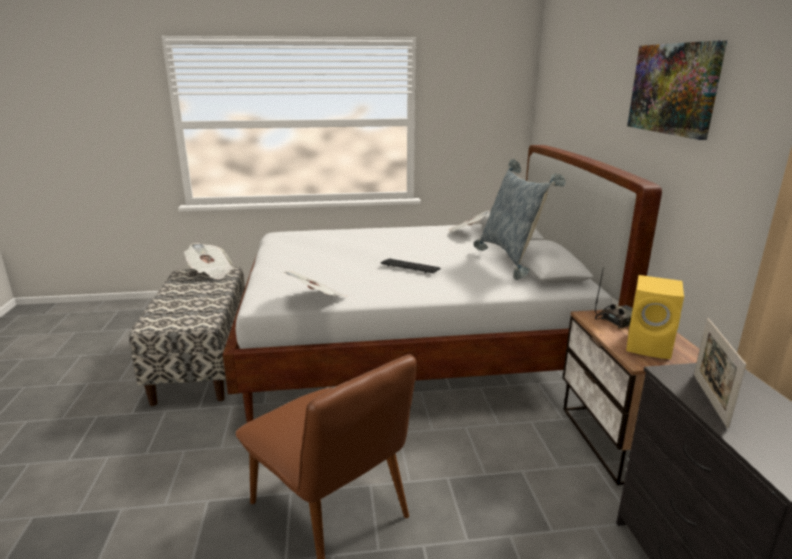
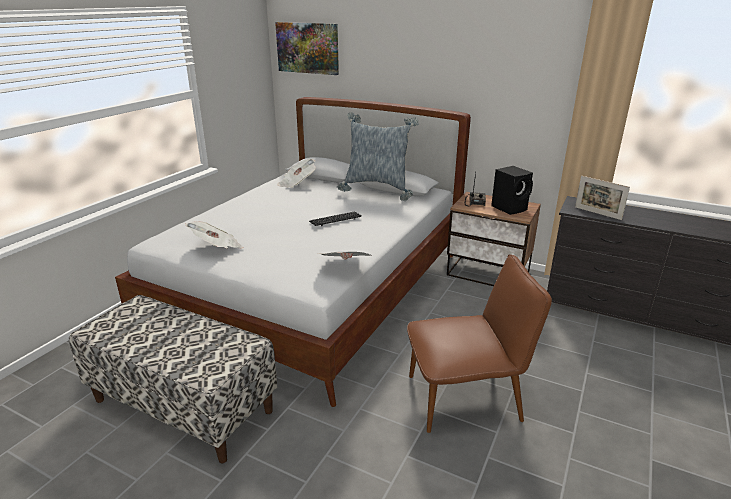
camera: 55 degrees left, 5 degrees up
(211, 272) = (123, 314): newspaper -> newspaper (217, 248)
(650, 346) = (510, 208): yellow speaker -> black speaker
(674, 89) = (462, 50): picture -> picture (308, 48)

